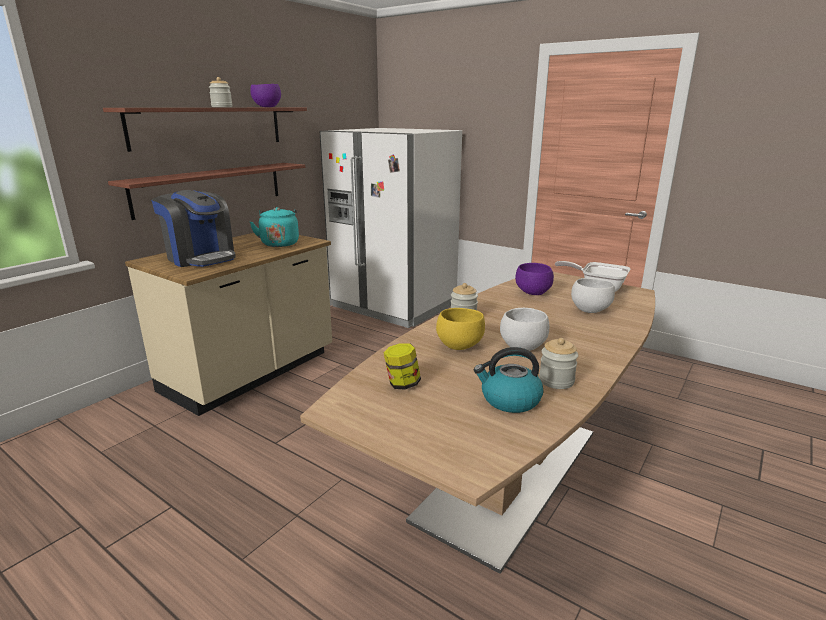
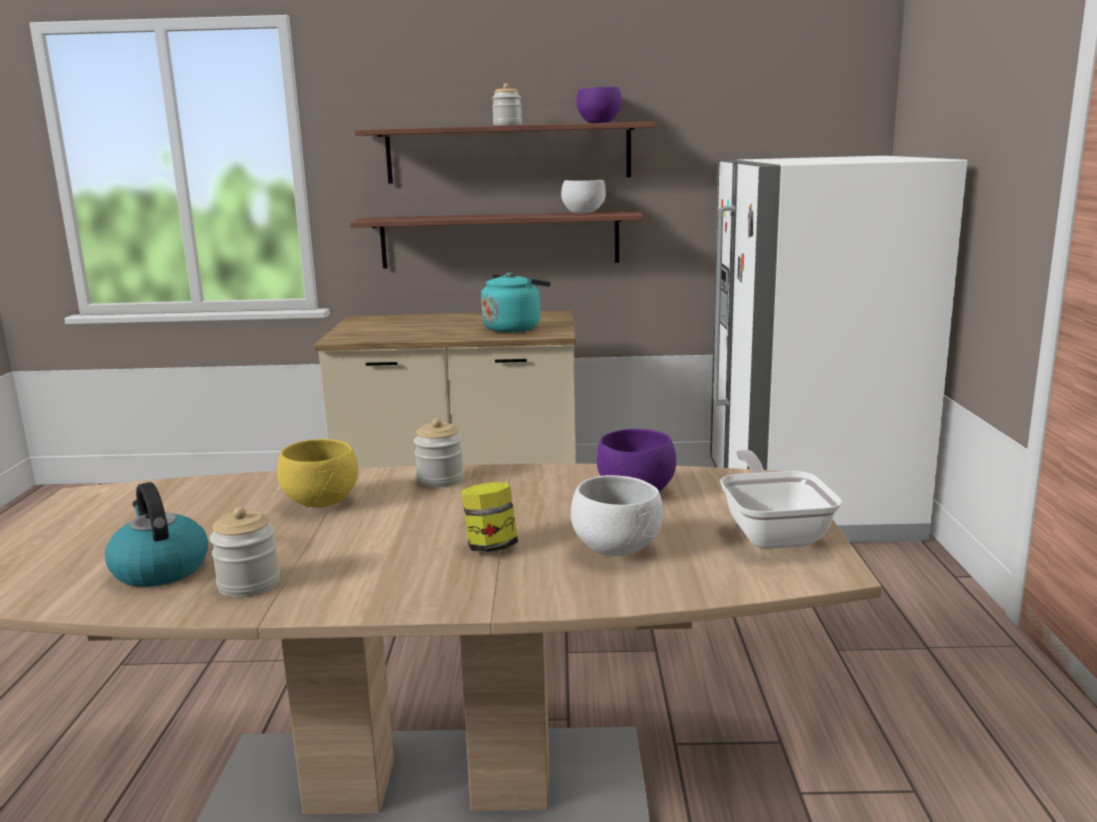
camera: 55 degrees right, 5 degrees down
(201, 258) = (399, 326): coffee machine -> none
(402, 384) = (168, 506): jar -> jar (491, 547)
(521, 347) = (362, 537): white bowl -> white bowl (583, 213)

